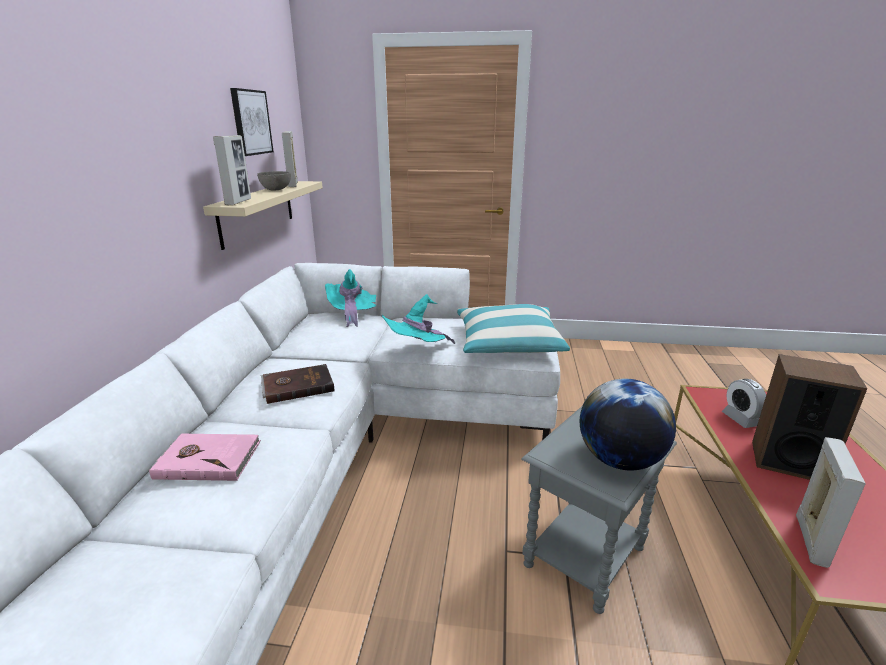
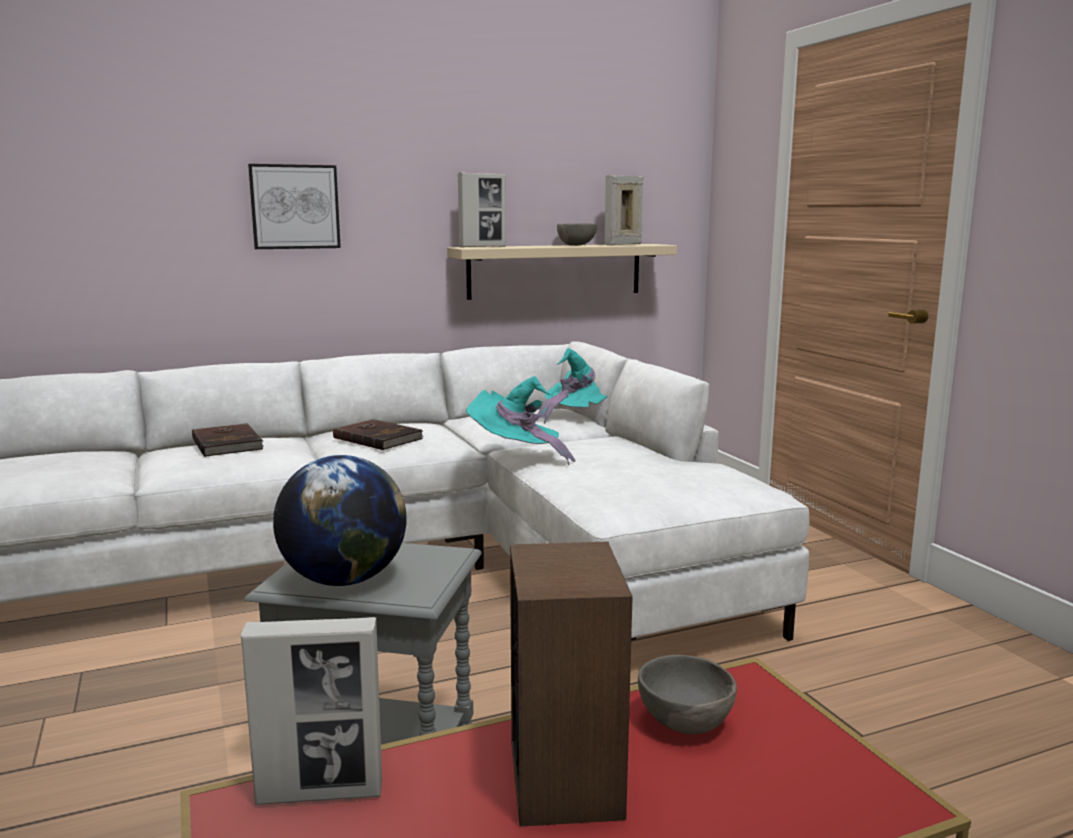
camera: 60 degrees right, 10 degrees down
(208, 459) = (228, 443): pink book -> brown book
(251, 122) = (570, 163): picture -> picture (295, 207)
(508, 343) = (623, 489): pillow -> none
(740, 419) = (684, 724): alarm clock -> grey bowl

